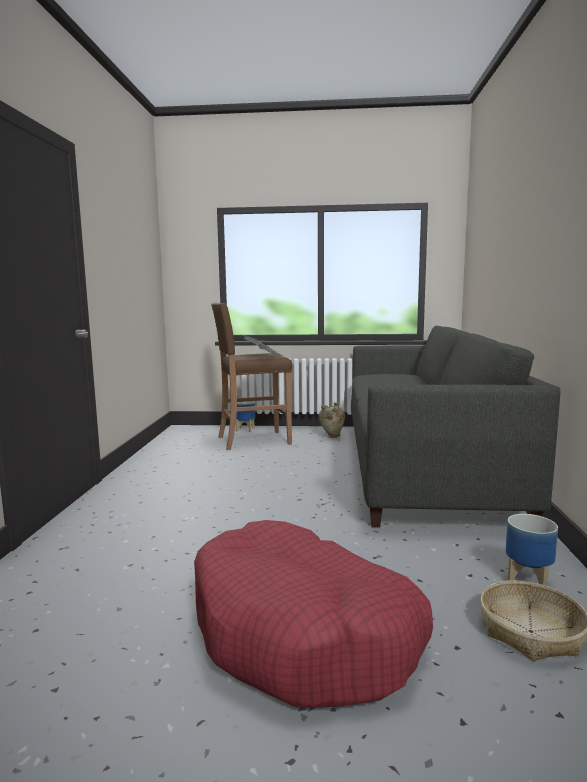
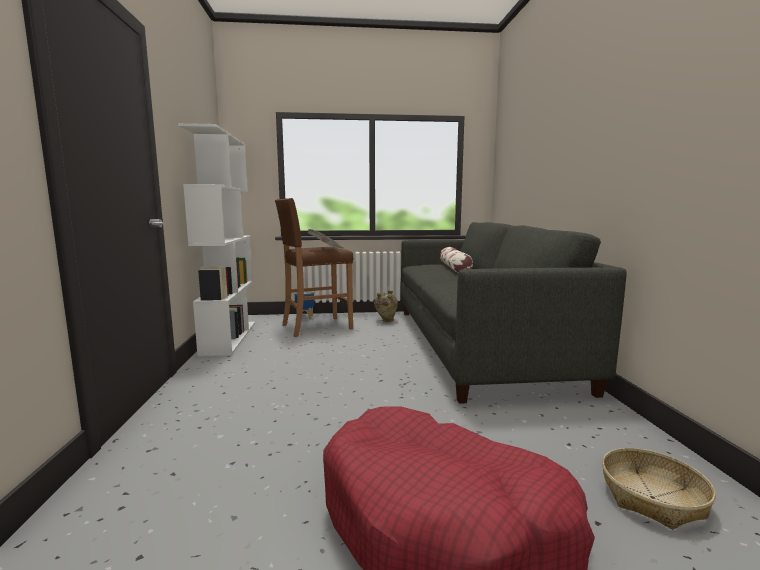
camera: 10 degrees left, 0 degrees up
(161, 448) = (229, 337): none -> white bookcase
(406, 379) = (454, 268): none -> pillow
(527, 580) = (620, 445): planter -> none

